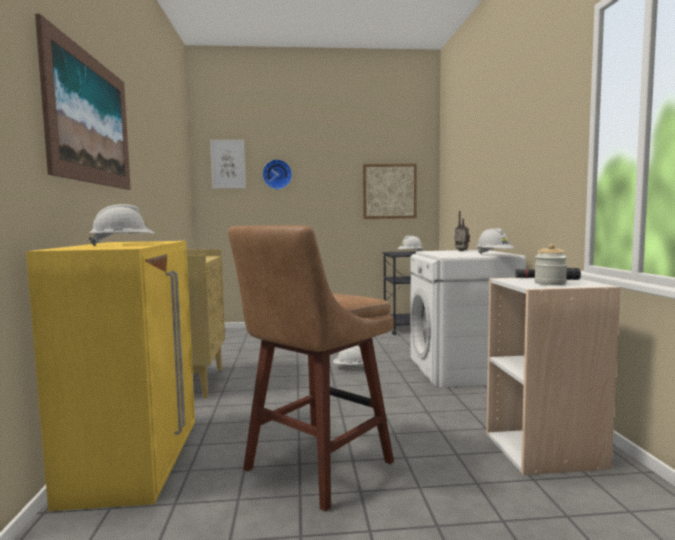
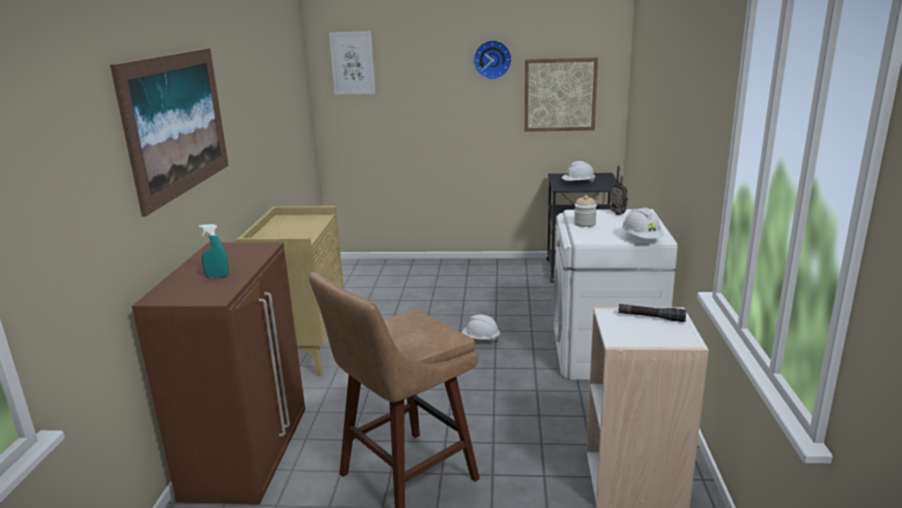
camera: 10 degrees right, 15 degrees up
(124, 245) = (217, 276): white hard hat -> turquoise spray bottle
(135, 458) = (247, 450): yellow cabinet -> brown cabinet
(277, 174) = (414, 75): wall clock -> wall clock (492, 59)
(550, 283) = (642, 332): jar -> jar (584, 224)

